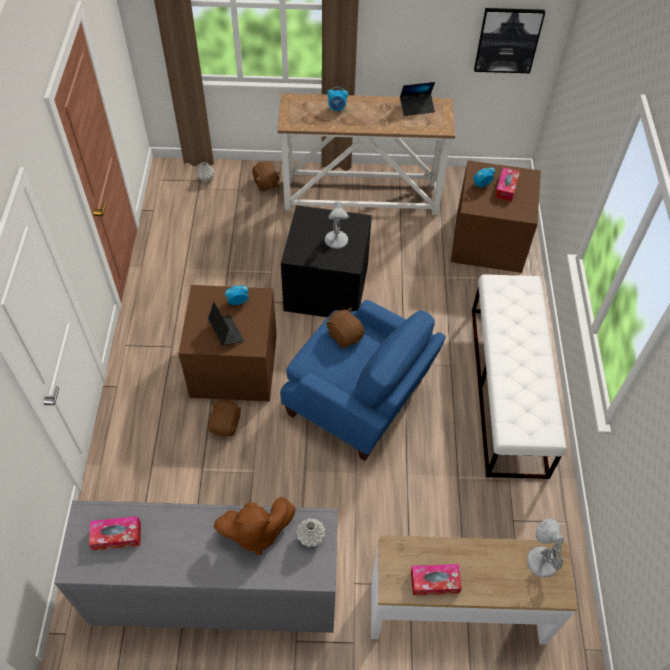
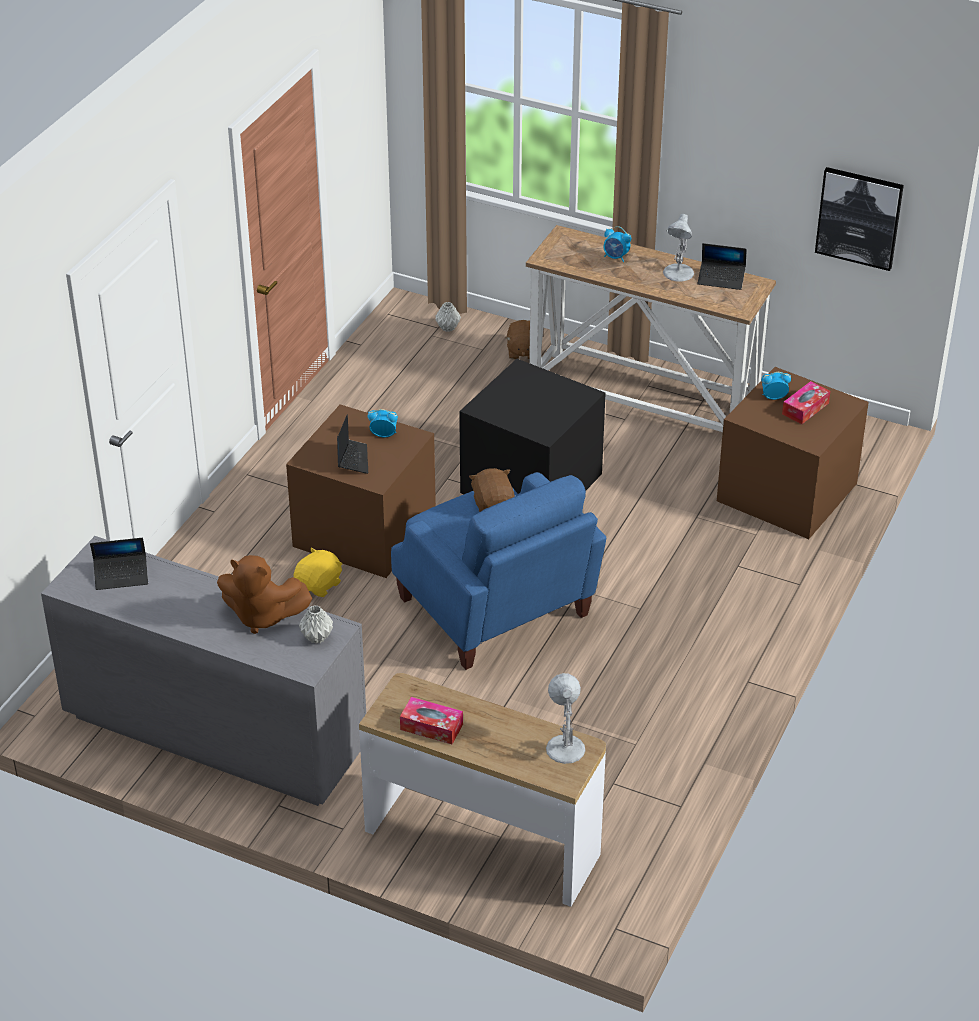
camera: 25 degrees right, 15 degrees down
(117, 536) = (121, 576): tissue box -> laptop
(225, 424) = (319, 585): brown plush toy -> yellow plush toy
(336, 240) = (543, 406): white table lamp -> white table lamp (678, 273)
(508, 390) = (699, 655): white bench -> none

